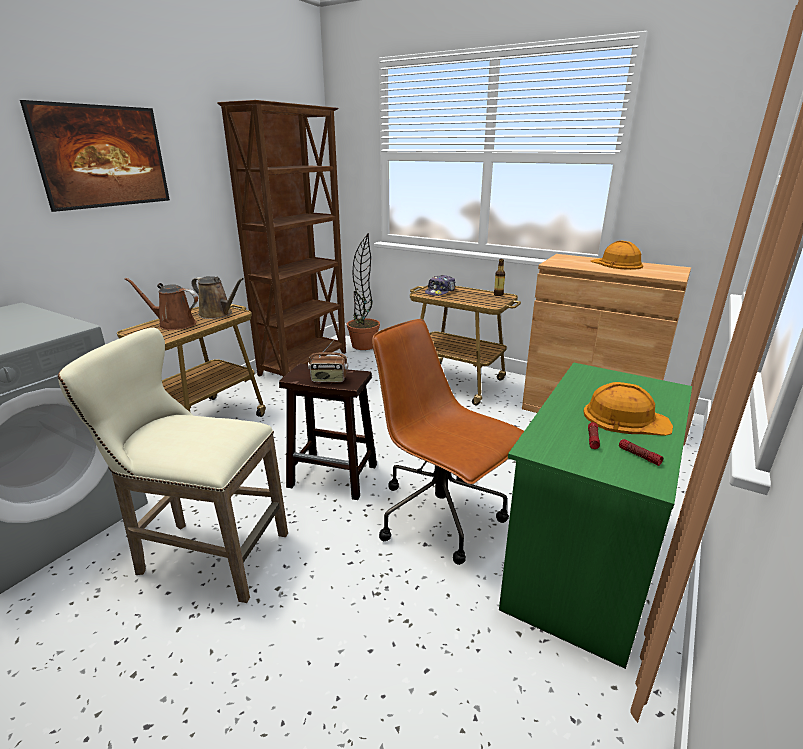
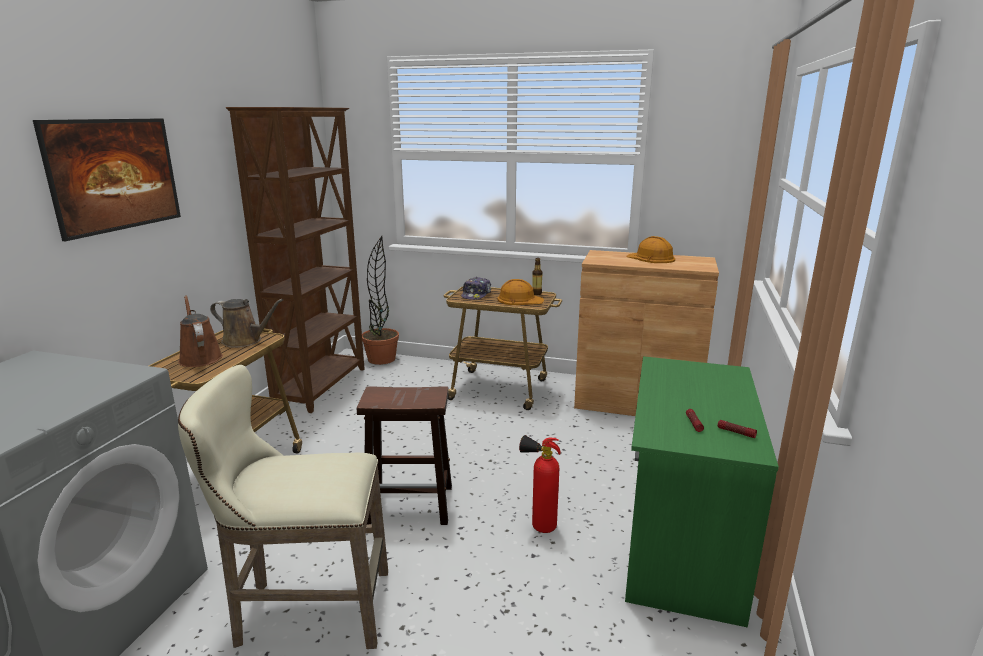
camera: 15 degrees left, 5 degrees down
(174, 324) = (200, 358): brown watering can -> brown watering can turned 60 degrees clockwise
(328, 380) = (409, 400): radio -> none
(442, 516) = (538, 526): brown office chair -> fire extinguisher
(625, 418) = (710, 402): orange hard hat -> orange hard hat (519, 299)

